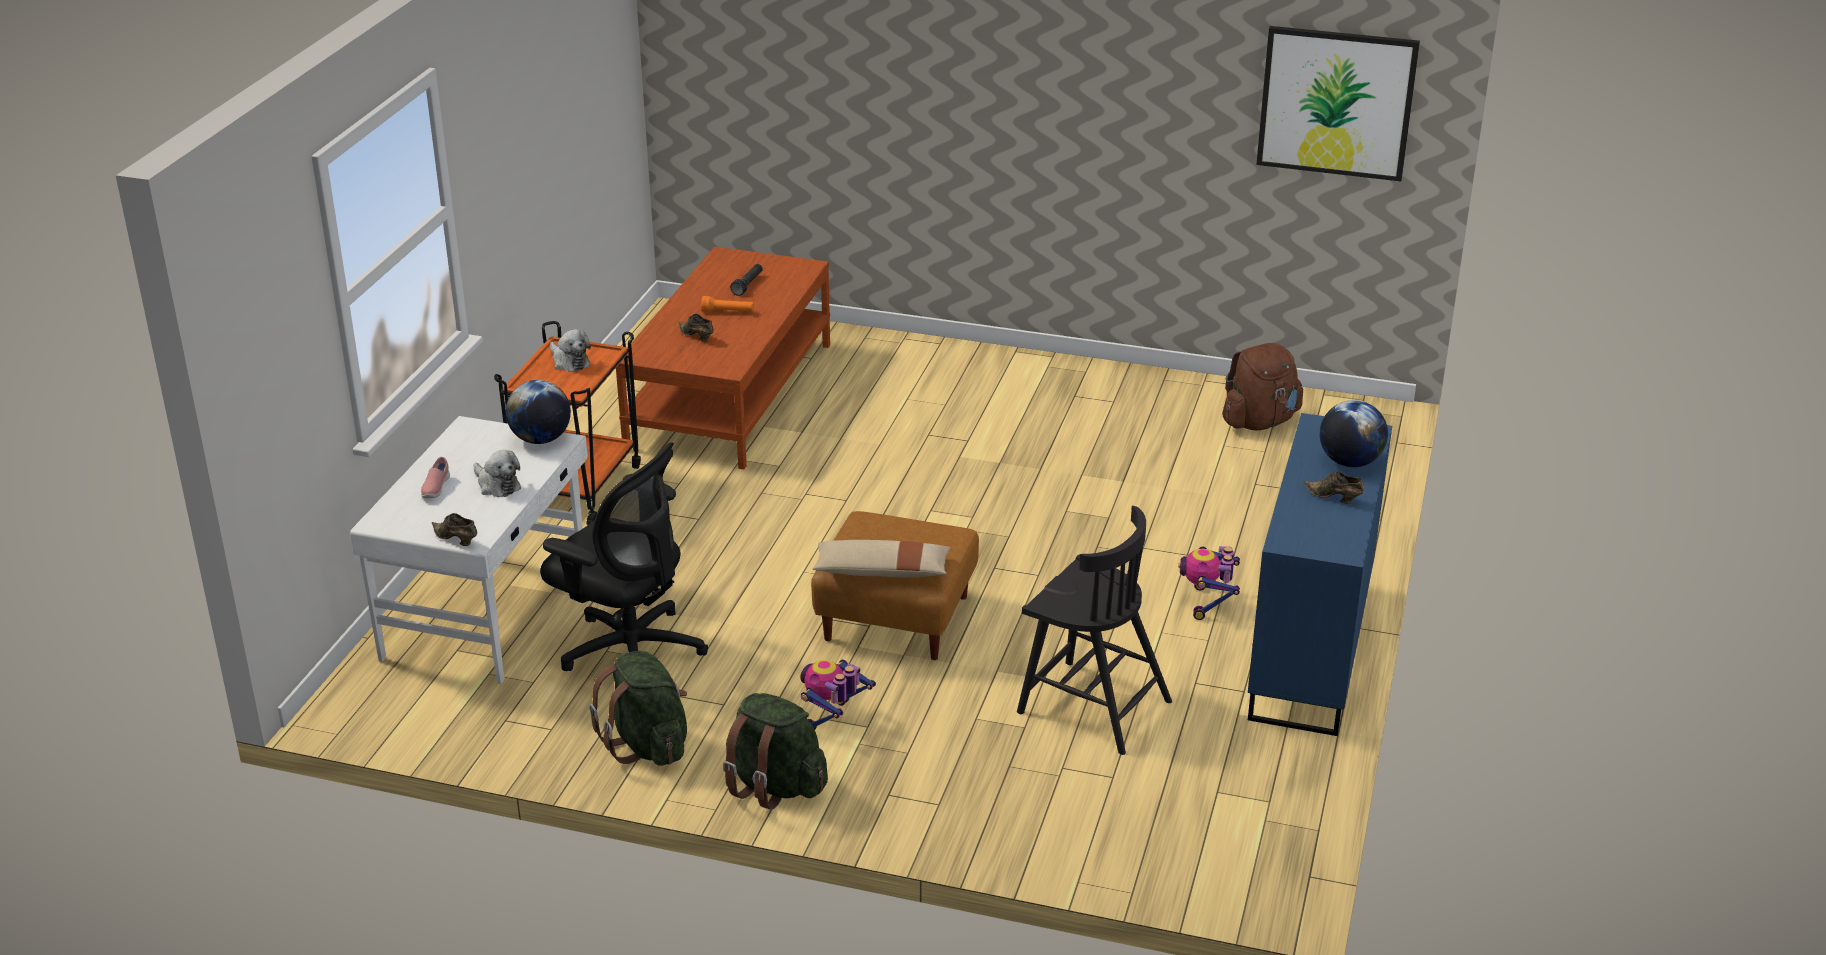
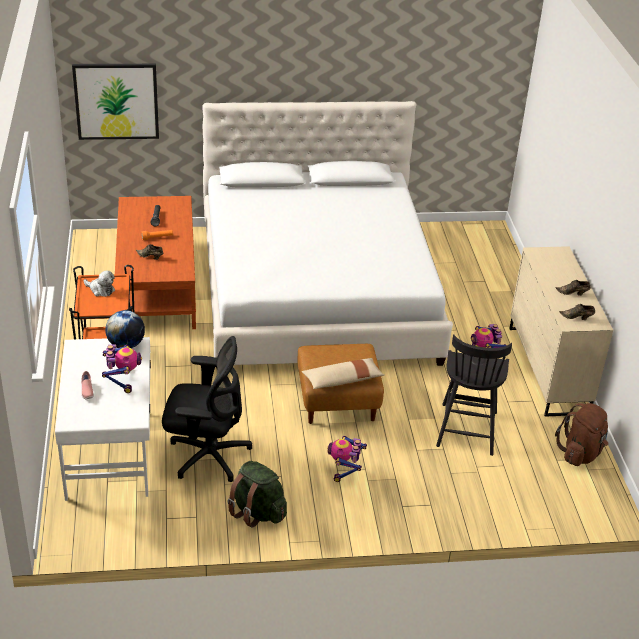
camera: 25 degrees left, 5 degrees up
(456, 540) = (124, 422): brown shoe -> brown shoe (577, 318)
(497, 485) = (122, 380): plush toy -> toy robot
(774, 786) = (341, 517): green backpack -> none
(982, 452) = (316, 291): none -> white bed
(1091, 705) = (467, 427): black chair -> black chair turned 90 degrees clockwise
(1260, 422) = (442, 245): brown backpack -> brown backpack (581, 453)
(1312, 650) = (549, 370): blue dresser -> beige dresser
(1336, 103) = (471, 71): picture -> picture (116, 101)
(1350, 462) = (565, 271): globe -> none

